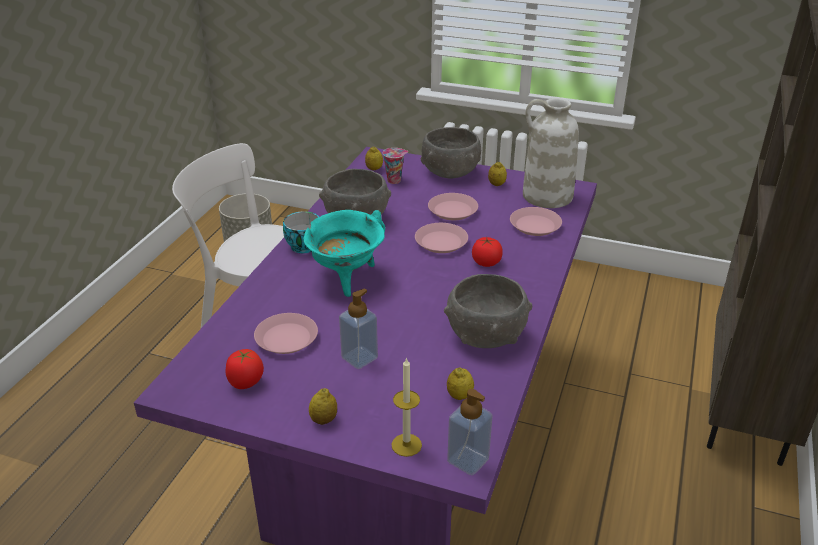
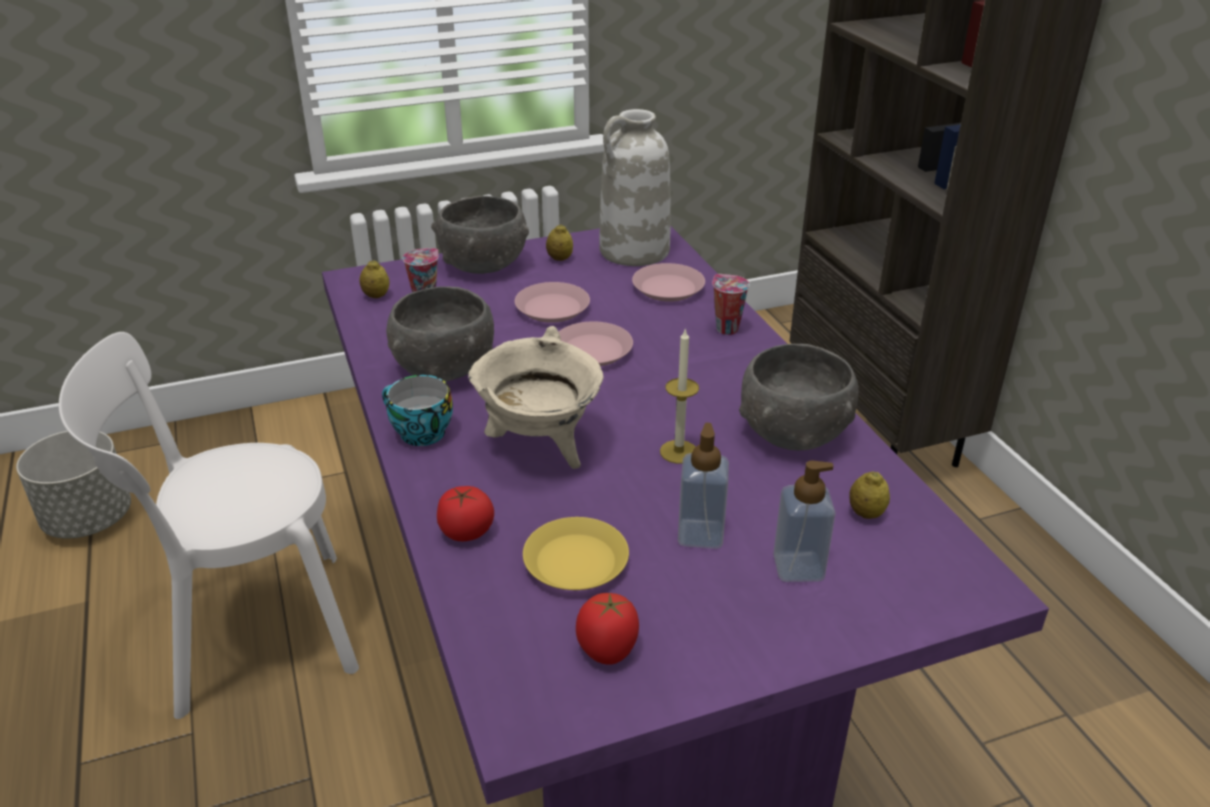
camera: 40 degrees left, 0 degrees up
(287, 338) = (576, 561): pink plate -> yellow plate
(324, 420) = (771, 633): lemon -> none
(346, 278) = (540, 446): turquoise cooking pot -> beige cooking pot
(406, 445) = (897, 602): candle -> candle (678, 452)
(468, 460) = (975, 578): soap dispenser -> soap dispenser (798, 567)
(486, 262) = (676, 351): tomato -> tomato (466, 531)
(534, 262) = (725, 328): none -> cup

